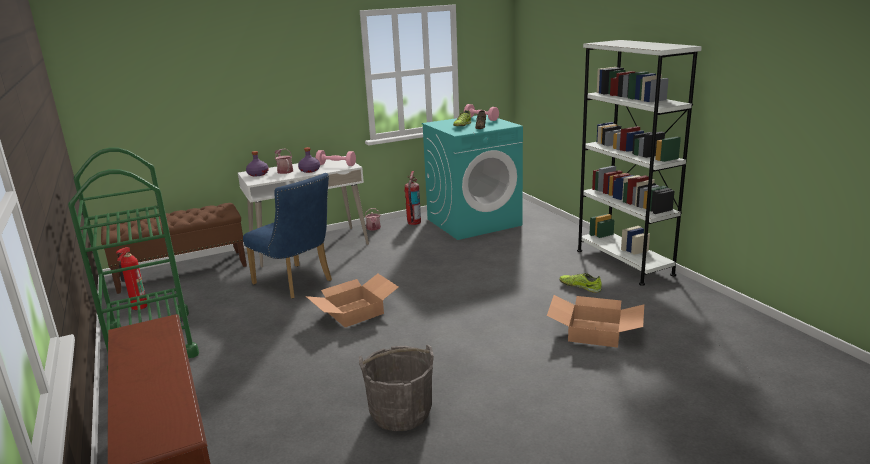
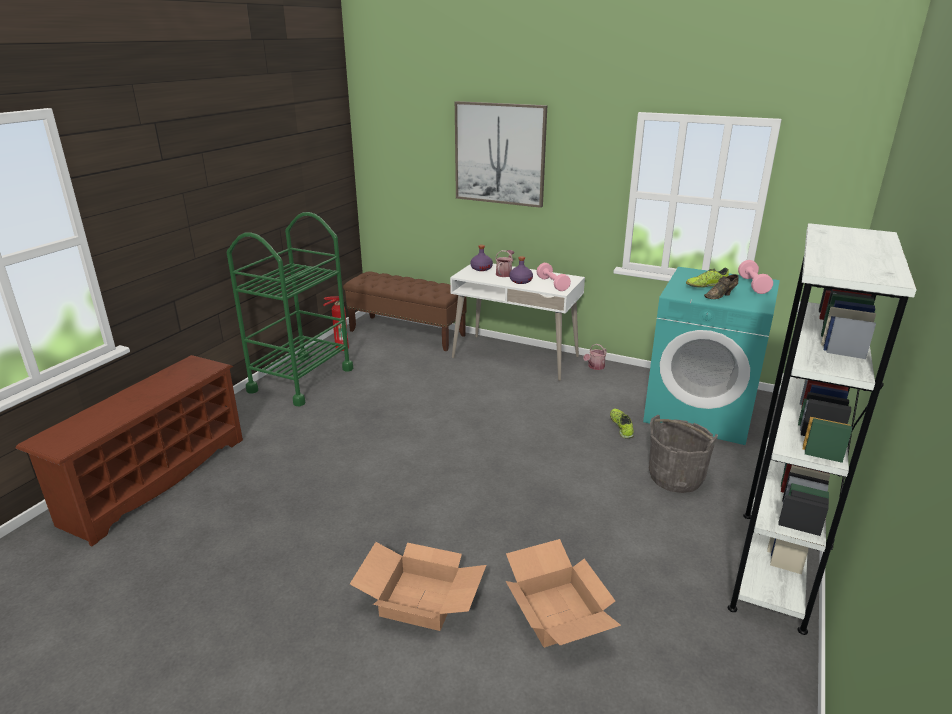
camera: 50 degrees right, 5 degrees up
(243, 63) = (500, 154): none -> picture
(296, 284) = (445, 387): blue chair -> none
(355, 312) = (431, 438): cardboard box -> cardboard box (422, 599)
(400, 412) = (297, 543): grey bucket -> grey bucket (676, 477)
(413, 222) = (641, 379): fire extinguisher -> none
(580, 287) = (653, 556): shoe -> shoe (621, 426)

